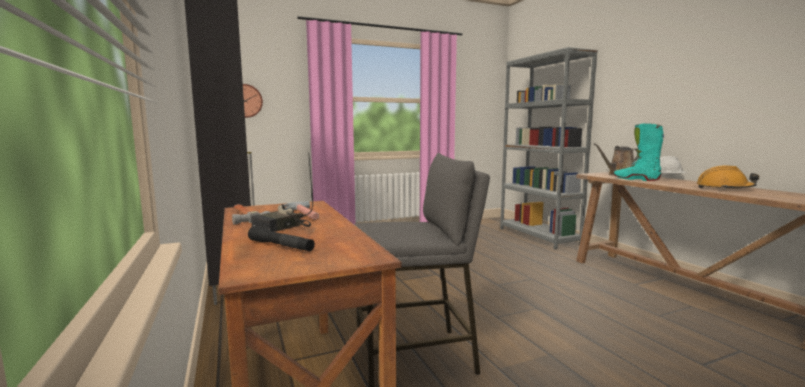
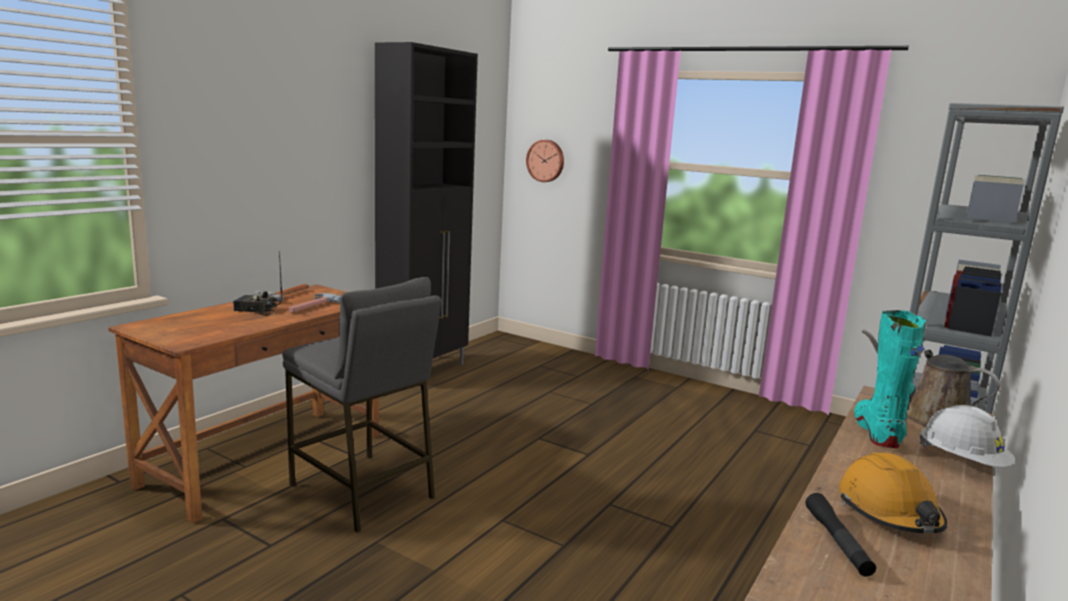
camera: 55 degrees right, 5 degrees up
(281, 246) = (200, 320): black flashlight -> black flashlight (837, 542)

